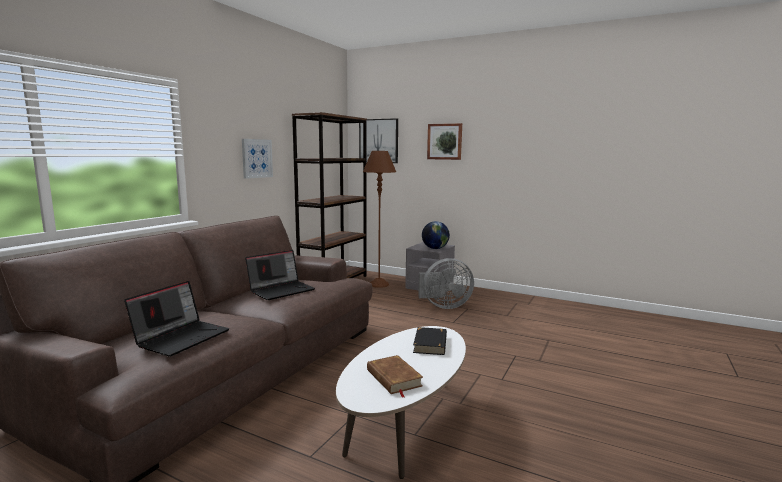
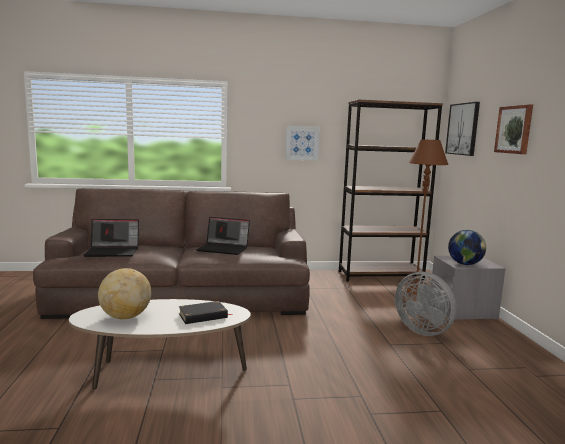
camera: 55 degrees right, 0 degrees up
(393, 378) = (126, 317): brown book -> globe

